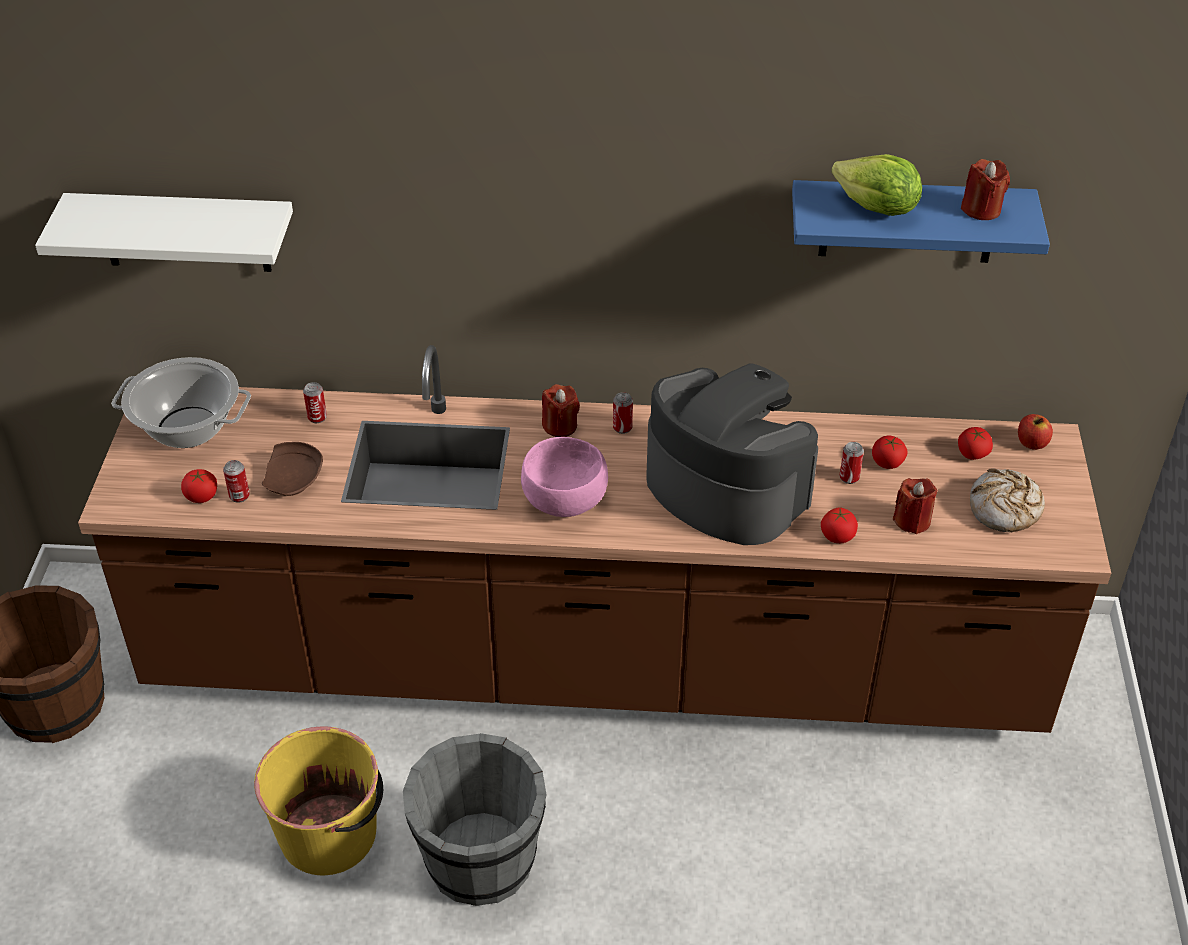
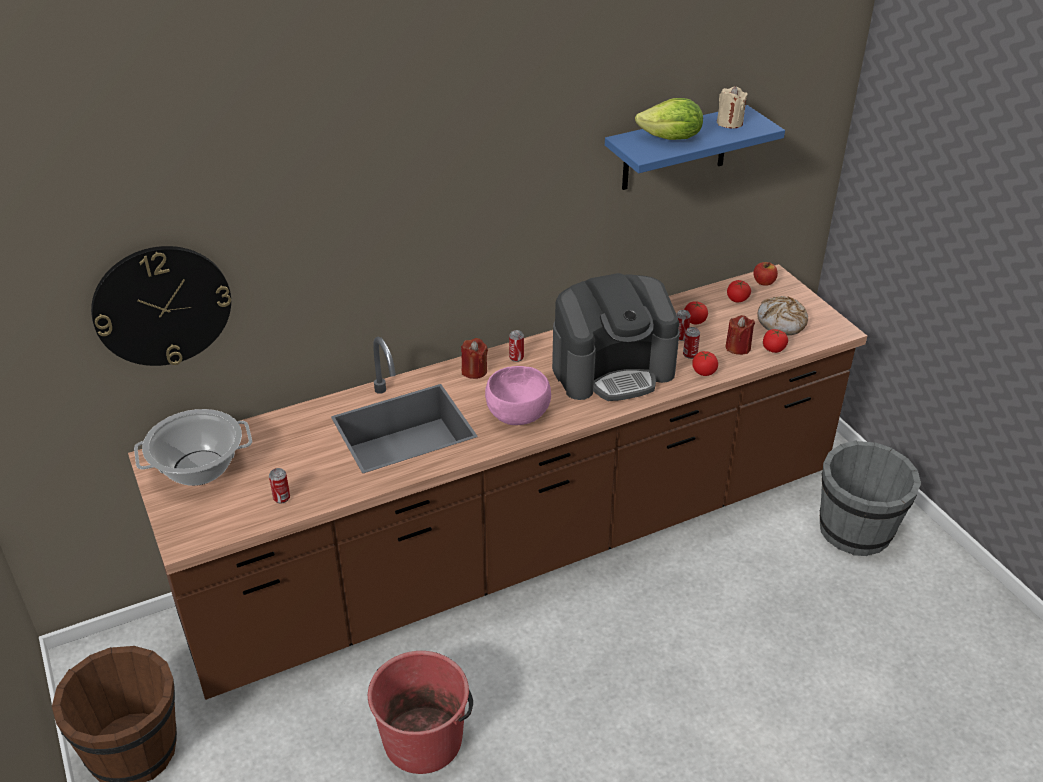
camera: 30 degrees left, 5 degrees down
(184, 232) = (162, 306): white shelf -> wall clock
(201, 496) = (251, 509): tomato -> tomato (773, 349)
(294, 480) = (314, 472): brown plate -> none
(317, 417) = (295, 426): can -> can (690, 354)
(330, 834) = (424, 739): yellow bucket -> red bucket
(480, 862) = (543, 706): grey bucket -> grey bucket (856, 531)
(725, 488) = (613, 369): coffee machine -> coffee machine turned 150 degrees clockwise
(981, 209) = (729, 123): red candle -> beige candle

